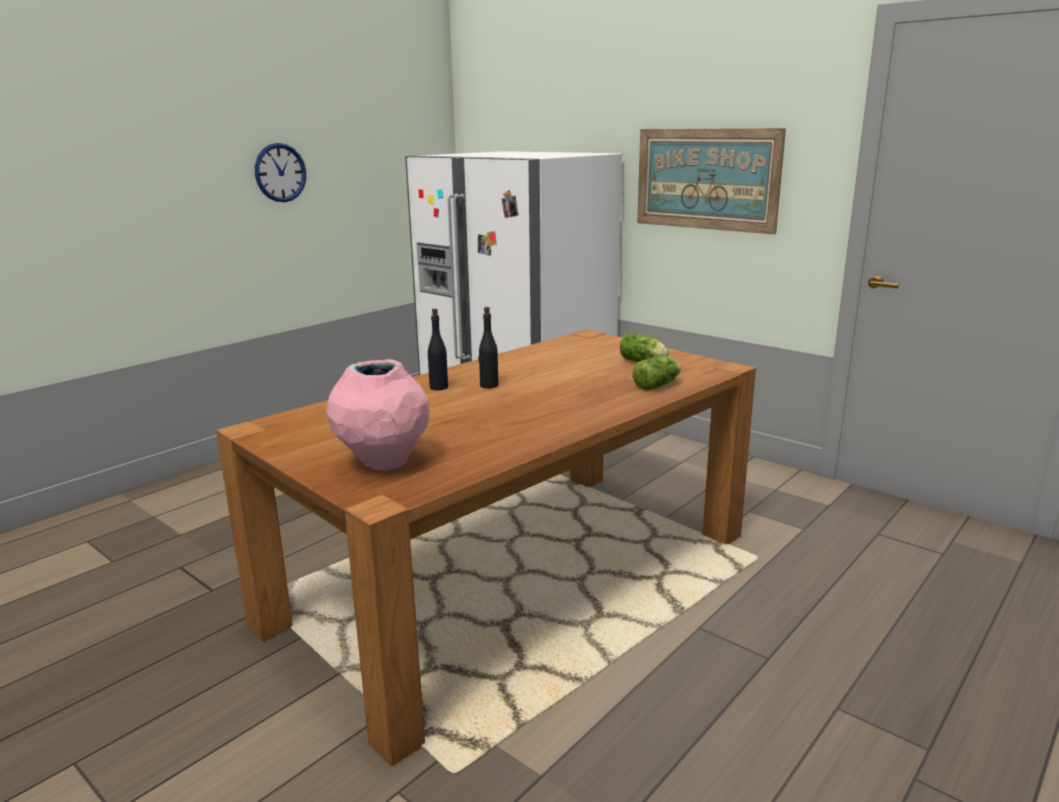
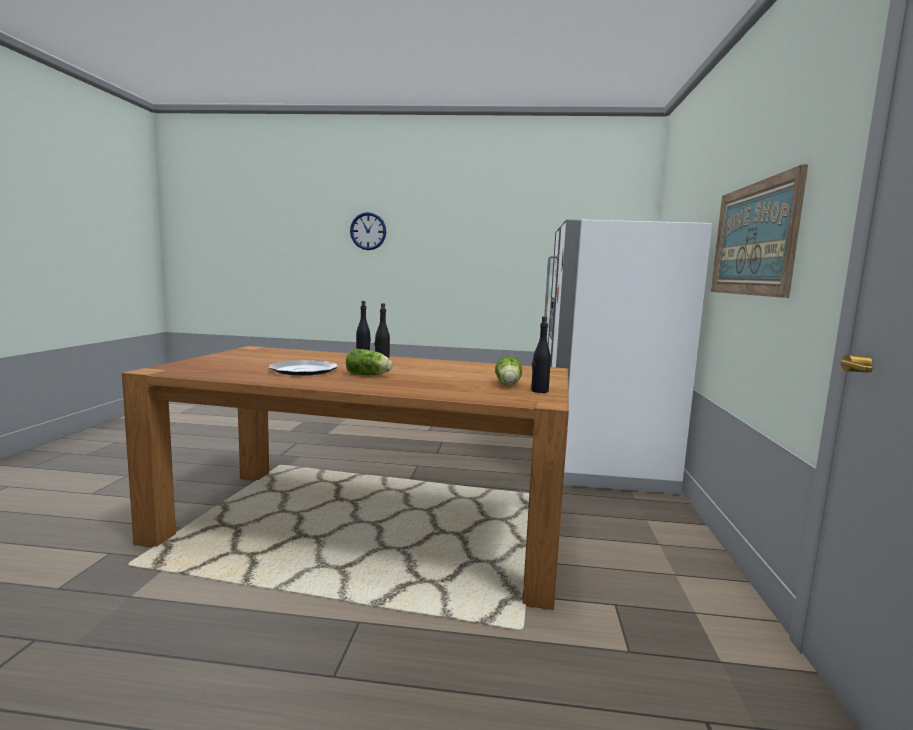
camera: 55 degrees right, 10 degrees down
(280, 172) = (487, 243): wall clock -> wall clock (368, 231)
(384, 463) = (215, 365): pink vase -> none
(480, 423) = (303, 370): none -> plate
(658, 385) = (450, 392): lettuce -> lettuce (369, 375)
(680, 359) = (539, 391): none -> black bottle

